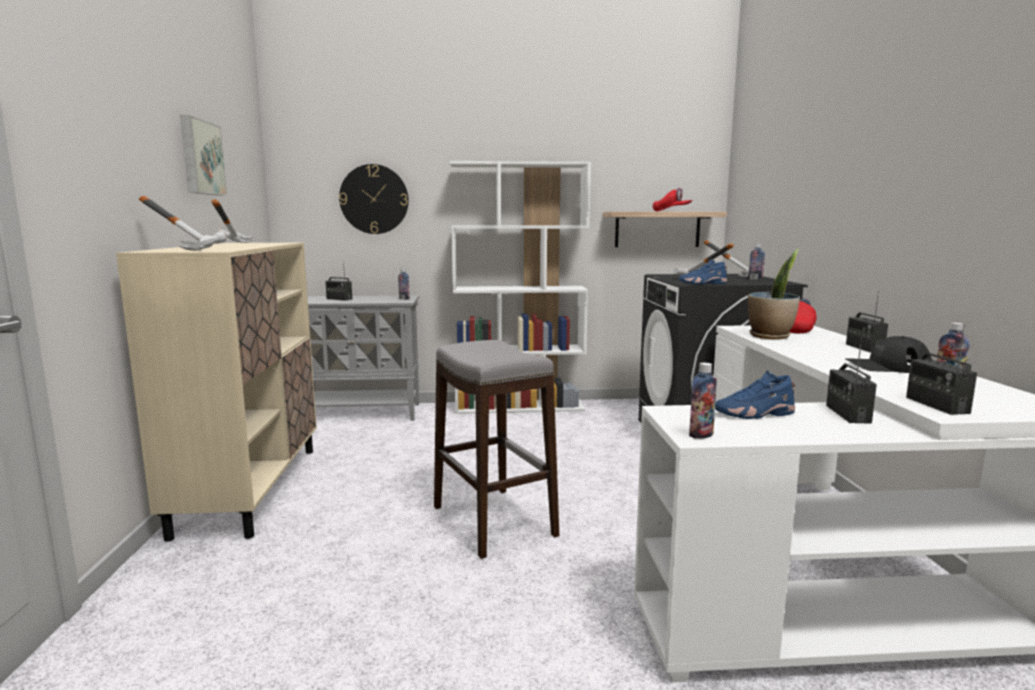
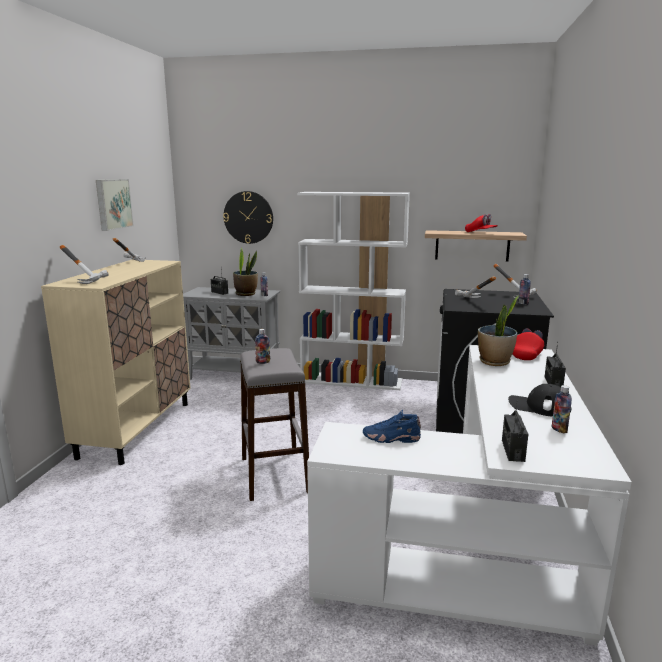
camera: 15 degrees right, 5 degrees up
(378, 299) = (246, 294): none -> potted plant
(701, 435) = (332, 452): bottle -> bottle (263, 362)
(702, 283) = (466, 308): blue shoe -> none
(847, 414) = (457, 446): radio -> none

